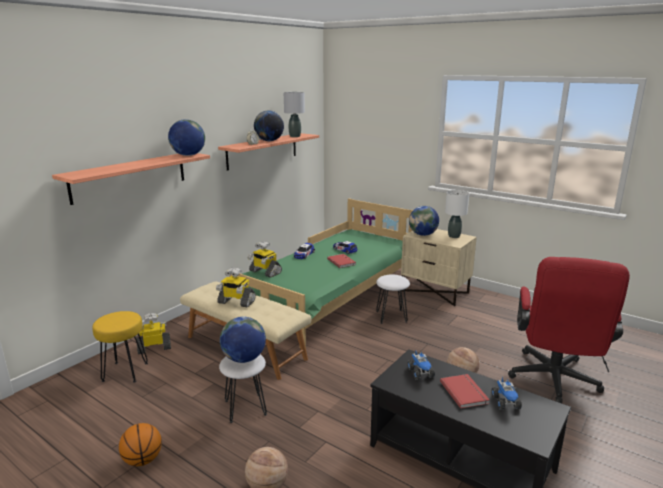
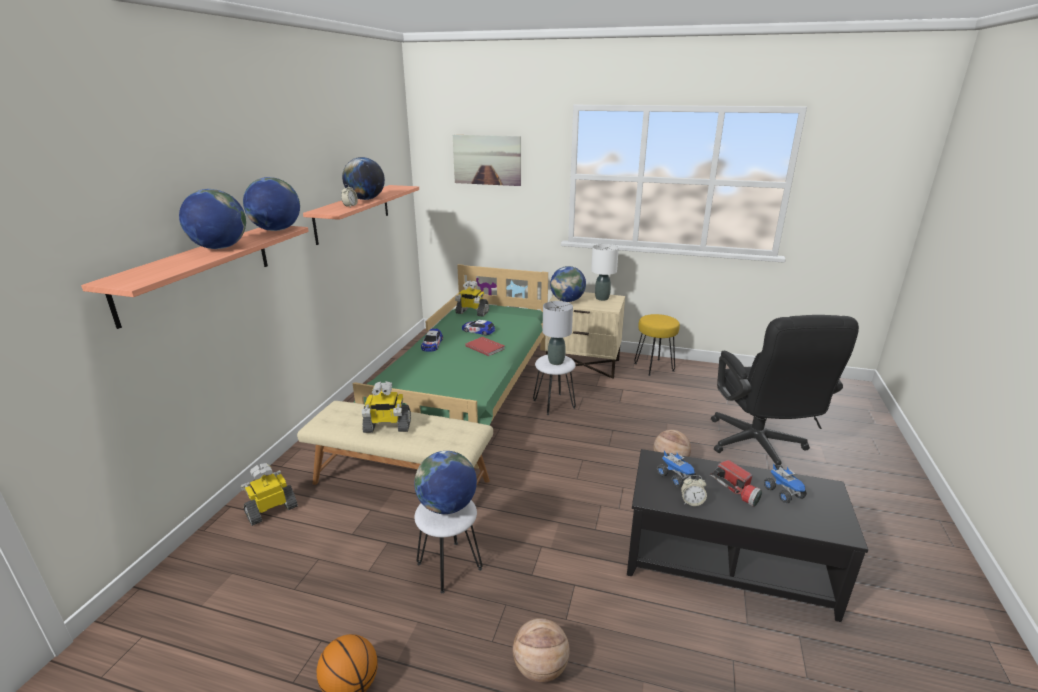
camera: 20 degrees left, 5 degrees up
(125, 372) = (247, 558): yellow stool -> yellow stool (654, 367)
(143, 162) = (219, 248): none -> globe
(264, 272) = (397, 377): toy robot -> toy robot (472, 312)
(294, 136) = (390, 190): grey table lamp -> grey table lamp (555, 362)
(376, 117) = (487, 160): none -> picture
(420, 392) = (692, 502): none -> alarm clock
(465, 392) = (736, 490): red book -> flashlight
(553, 382) = (759, 448): red office chair -> black office chair

